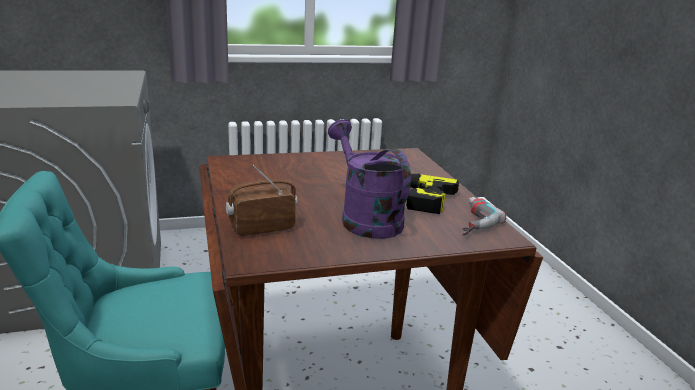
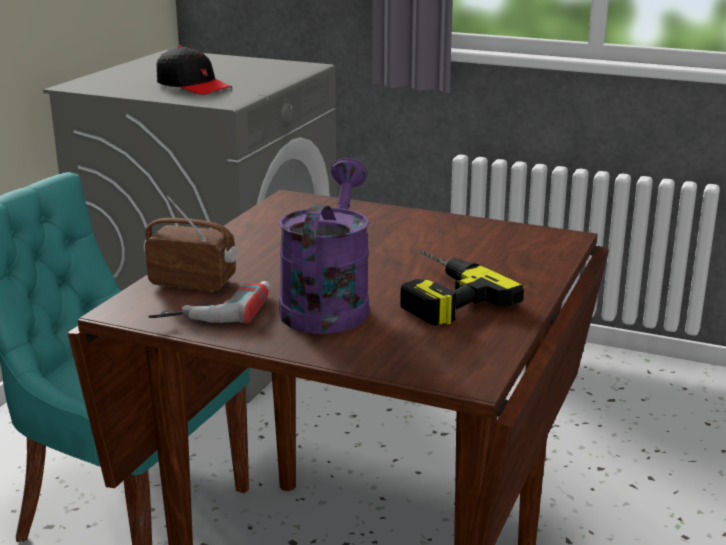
camera: 40 degrees right, 0 degrees up
(69, 93) = (193, 86): none -> black cap
(467, 221) = (459, 345): power drill -> power drill (214, 309)

